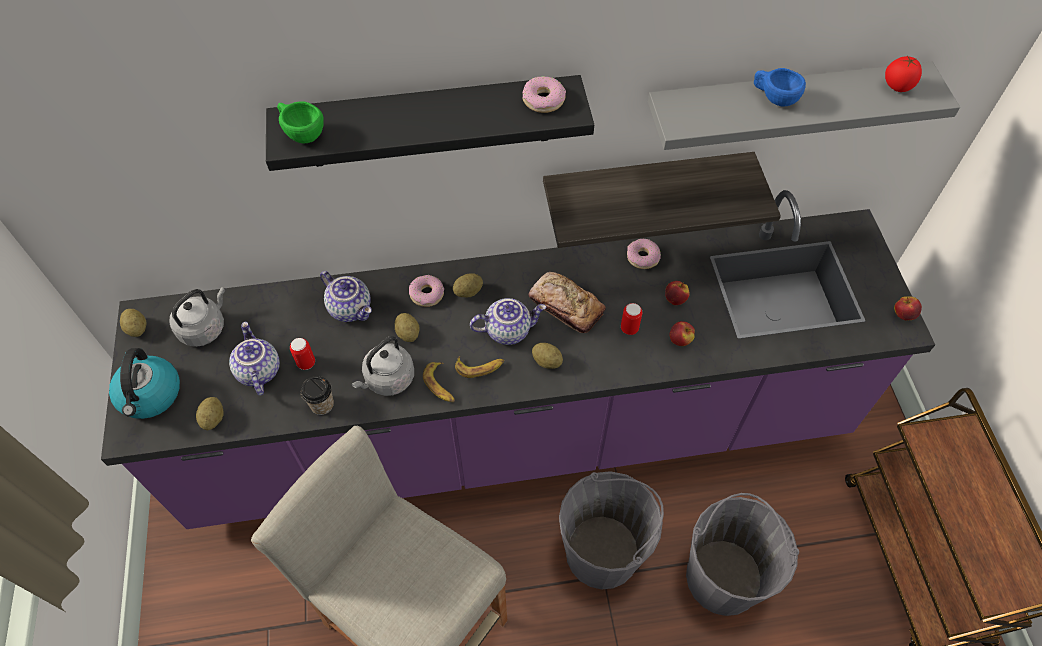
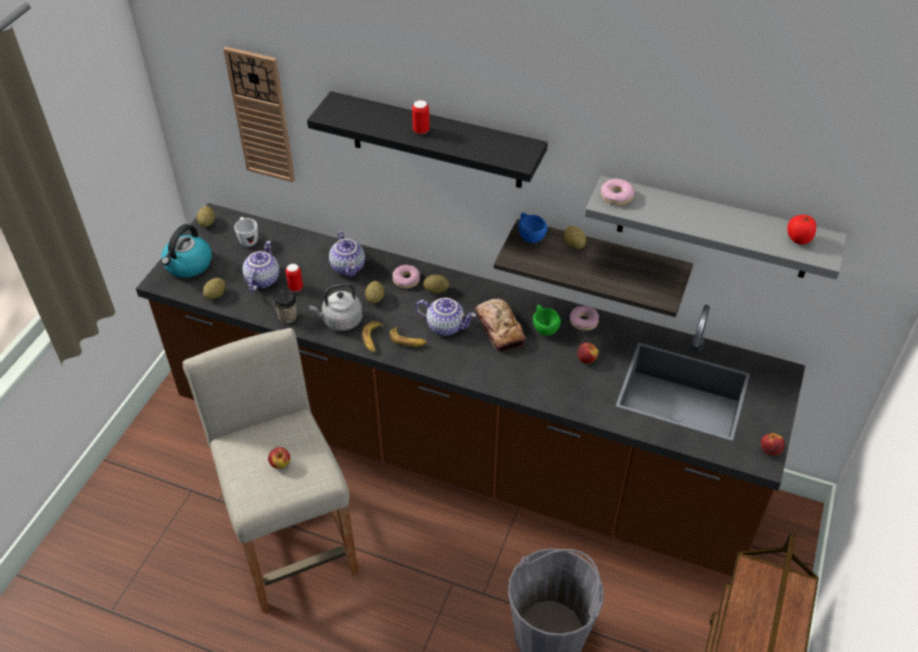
camera: 30 degrees right, 10 degrees down
(168, 173) = (261, 116): none -> wall clock
(204, 328) = (247, 240): grey kettle -> white mug
(301, 133) = (339, 112): green cup -> green cup (544, 327)
(521, 433) = (459, 451): purple counter -> brown counter
(543, 100) = (508, 147): donut -> donut (616, 196)
(547, 361) = (458, 357): potato -> potato (574, 245)
(603, 552) = (464, 566): grey bucket -> none
(629, 328) = (535, 363): can -> can (421, 130)
(680, 340) = (568, 387): apple -> apple (280, 464)
(774, 98) = (691, 211): blue cup -> blue cup (529, 235)

